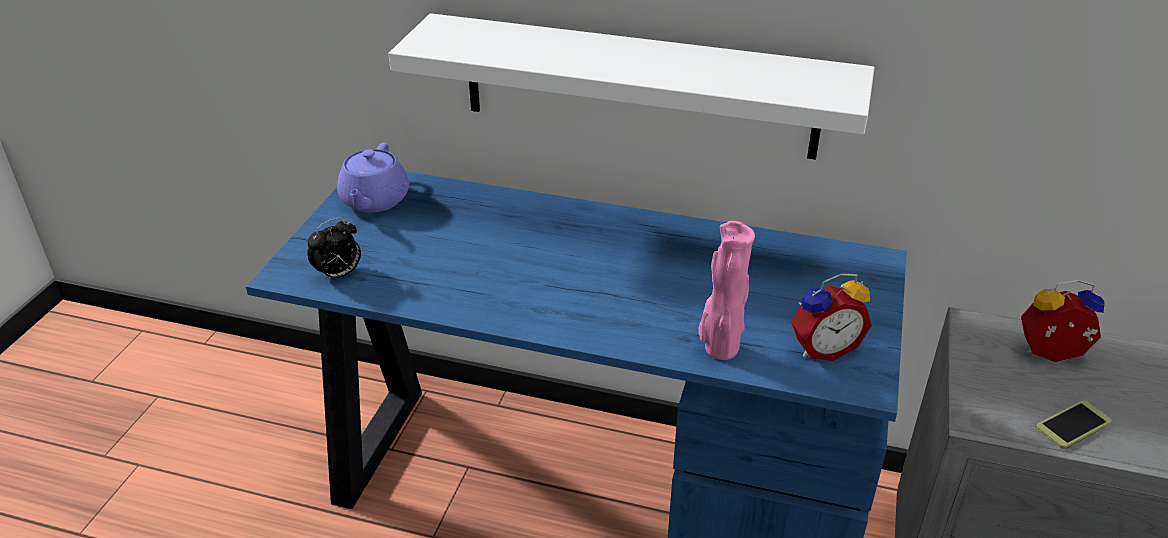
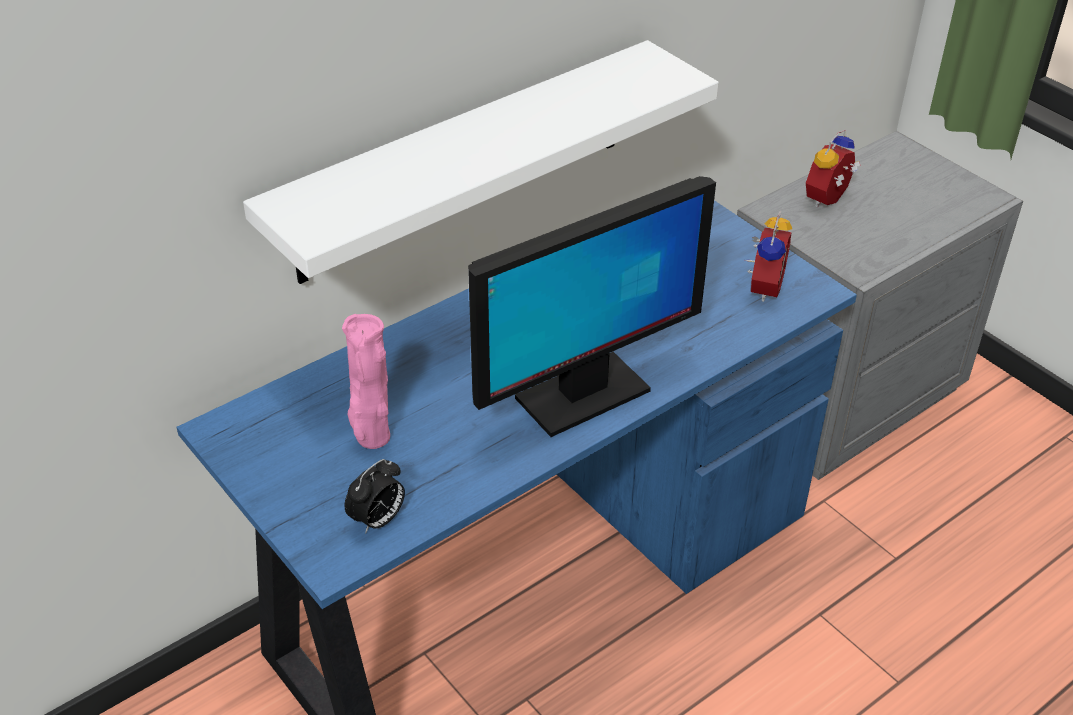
camera: 55 degrees left, 5 degrees up
(339, 275) = (378, 520): alarm clock -> alarm clock turned 45 degrees clockwise
(374, 201) = (268, 443): purple teapot -> none
(563, 308) = (581, 395): none -> monitor
(719, 349) = (716, 338): pink vase -> pink vase (372, 439)
(1073, 425) = (899, 235): phone -> none

